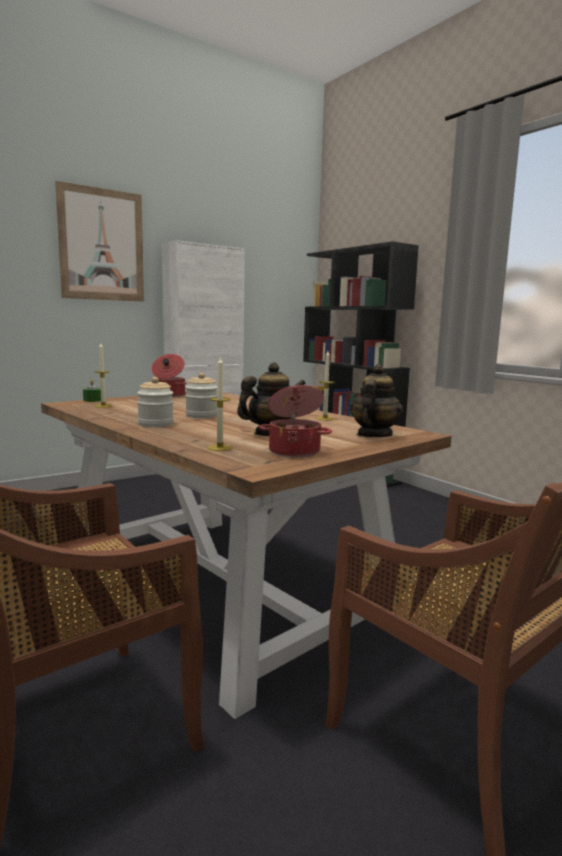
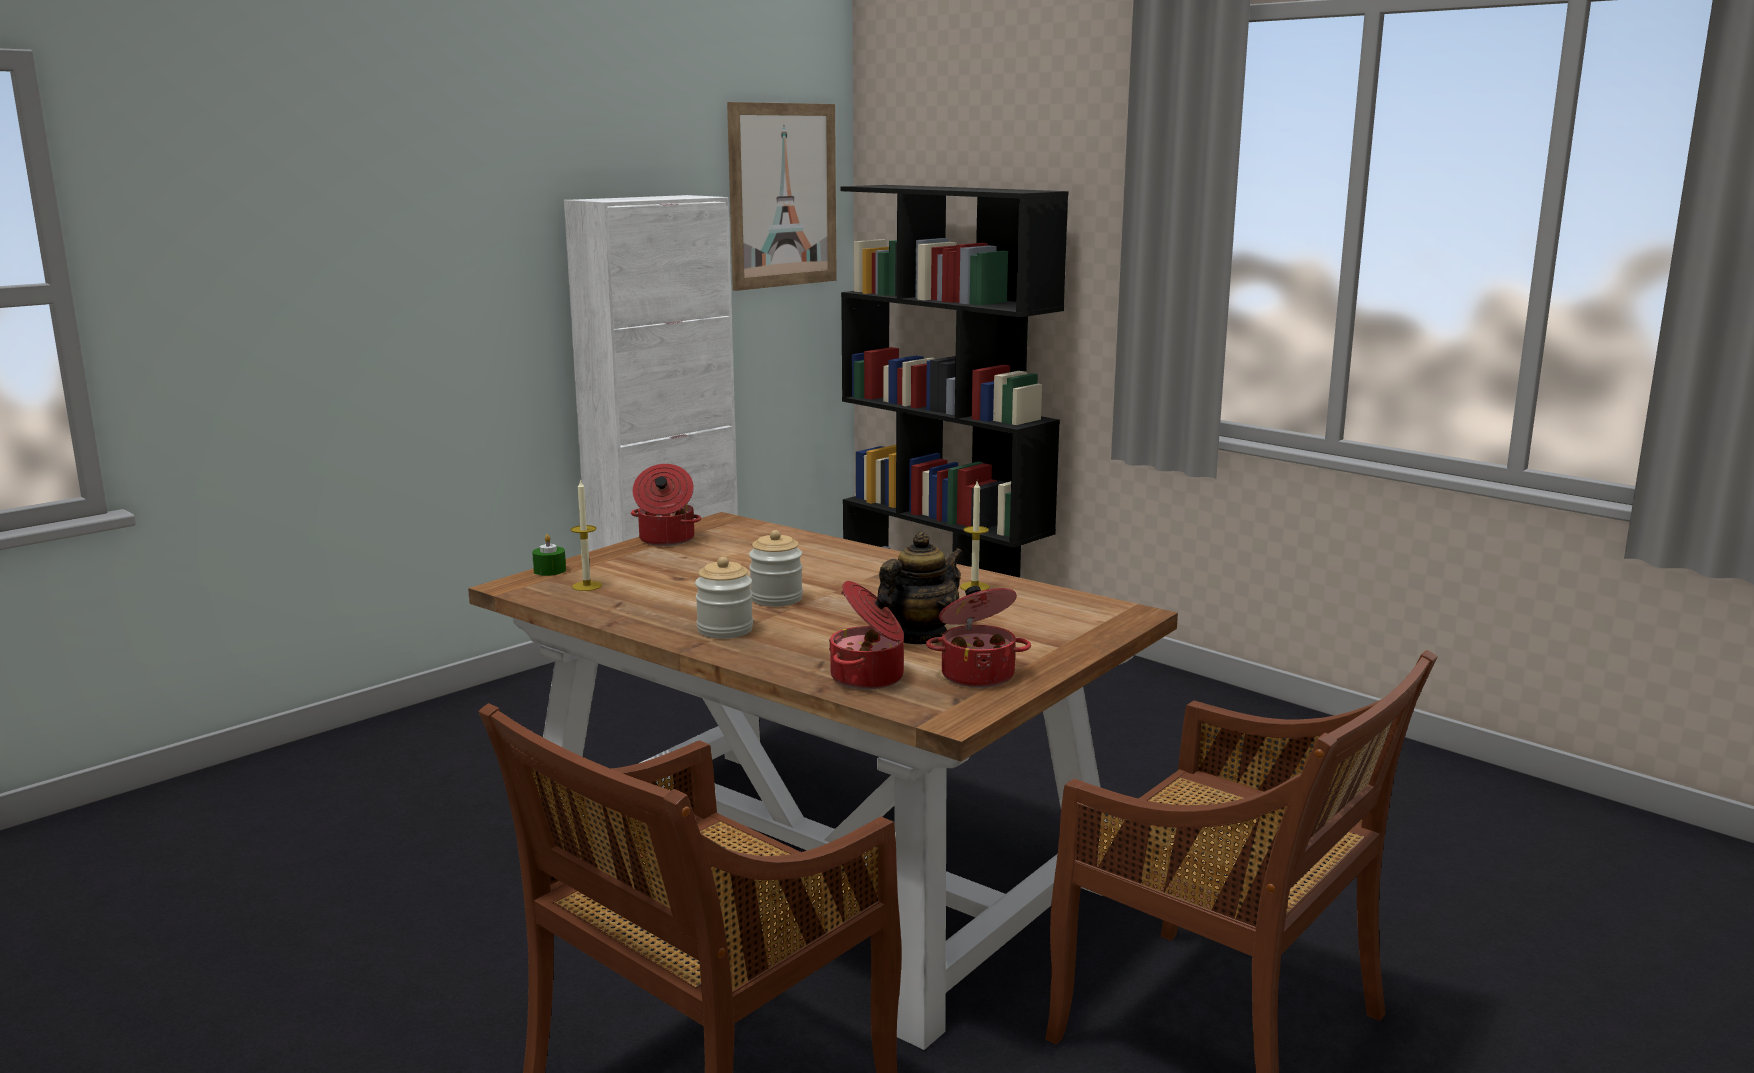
camera: 10 degrees left, 5 degrees up
(102, 245) = (452, 218): picture -> picture (783, 195)
(220, 448) = (869, 678): candle -> cooking pot
(374, 435) = (1068, 624): teapot -> none

